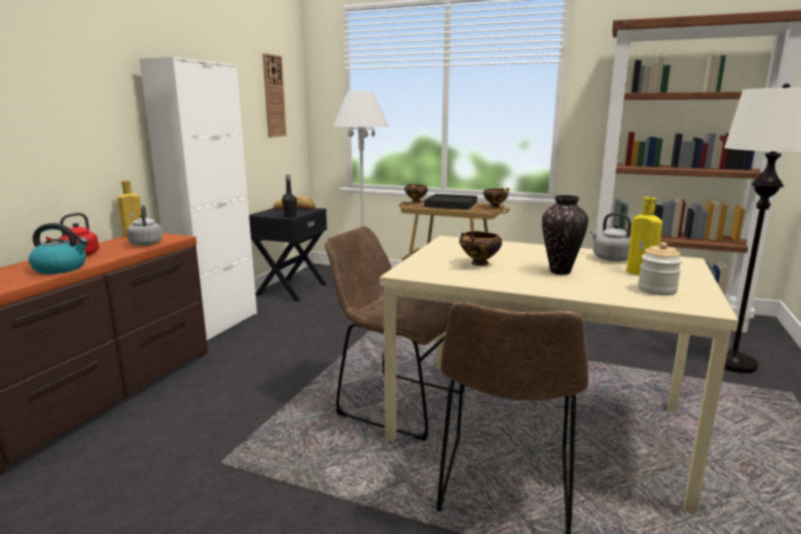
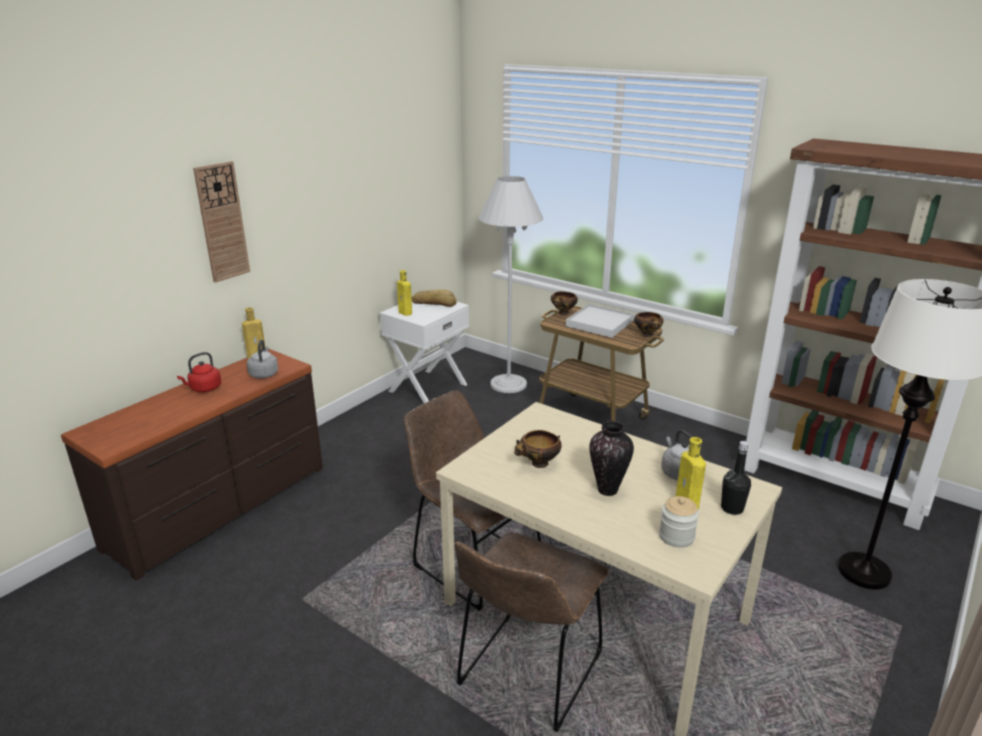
camera: 15 degrees right, 10 degrees up
(61, 268) = (187, 409): kettle -> none
(218, 324) = (341, 431): white cabinet -> none
(271, 214) = (406, 313): none -> yellow bottle
(274, 96) = (419, 175): wall clock -> wall clock (222, 222)
(290, 216) = (423, 320): black bottle -> black bottle (732, 508)
(291, 289) = (427, 387): black nightstand -> white nightstand
(451, 204) = (600, 323): black tray -> white tray

